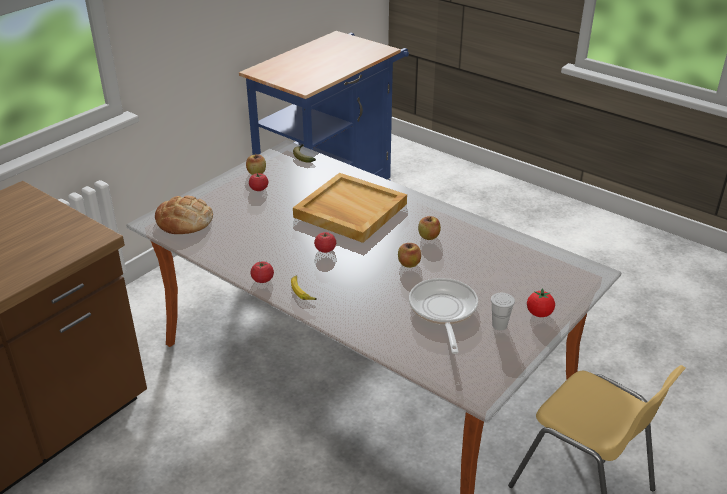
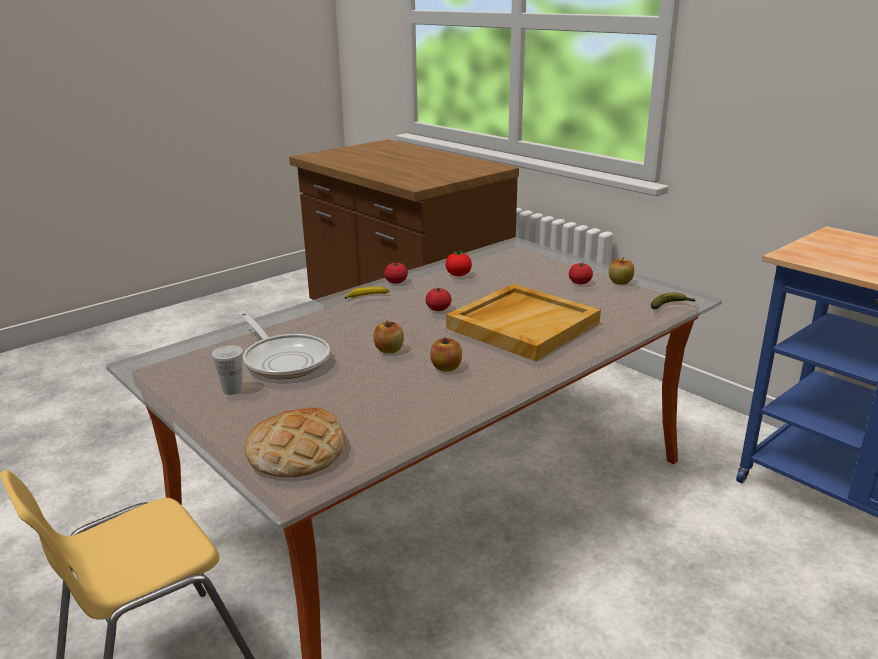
camera: 100 degrees right, 10 degrees down
(184, 221) = (514, 254): bread -> bread (297, 451)
(443, 311) = (284, 360): frying pan -> frying pan turned 45 degrees clockwise
(539, 313) = (232, 420): tomato -> tomato (458, 275)

